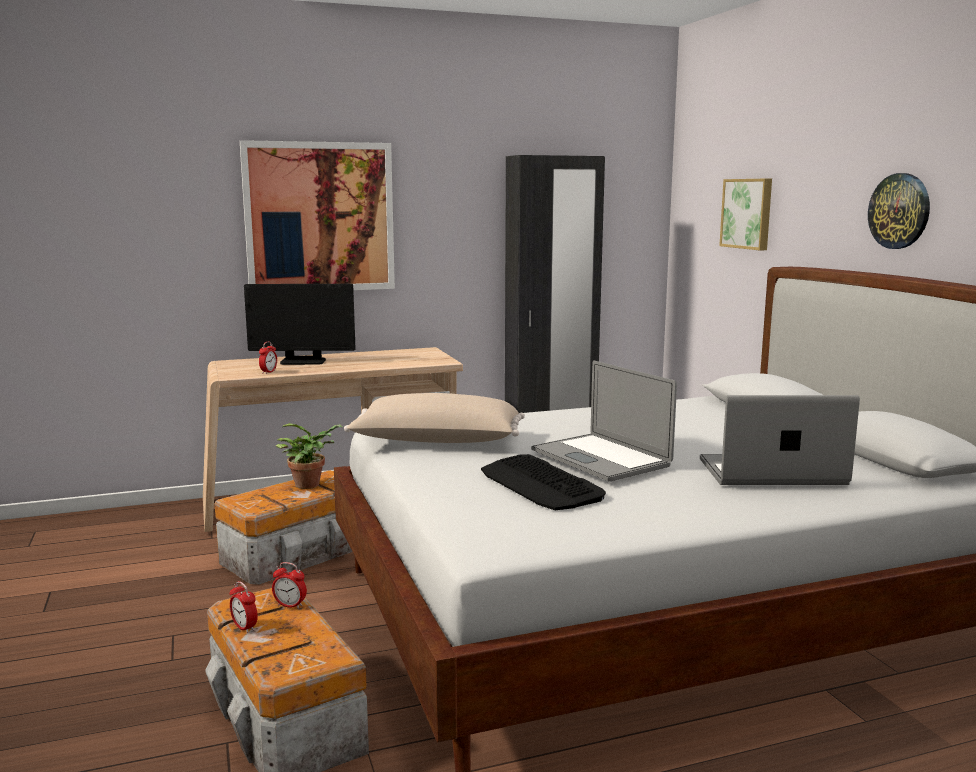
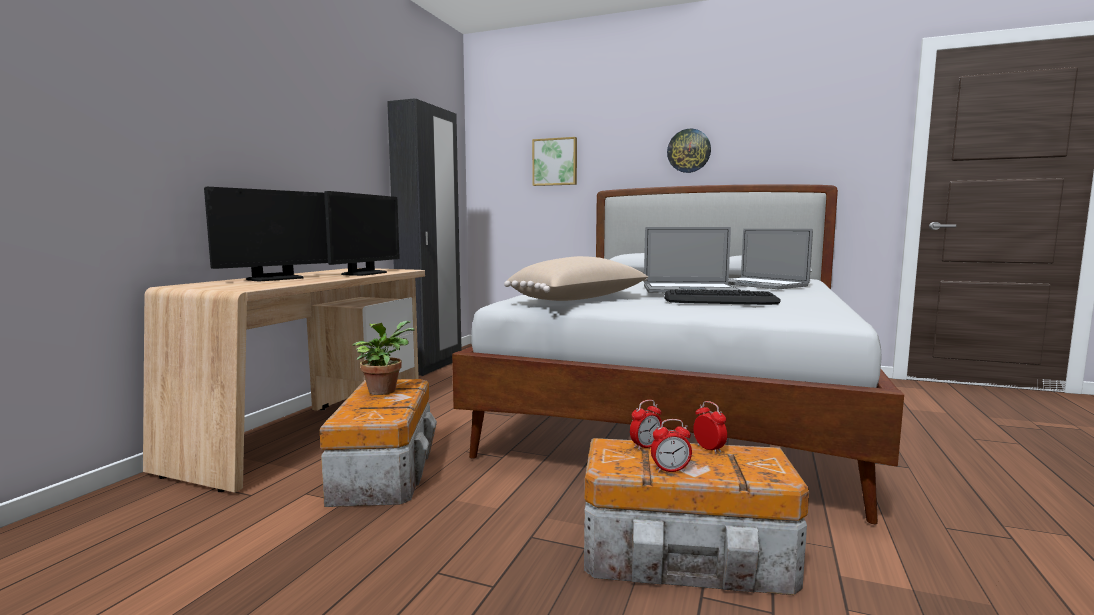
camera: 50 degrees left, 5 degrees down
(268, 372) = (276, 284): alarm clock -> alarm clock (709, 449)
(319, 217) = (254, 126): picture -> none
(386, 363) = (364, 273): none -> monitor
(771, 472) = (758, 284): laptop -> laptop turned 75 degrees counterclockwise

